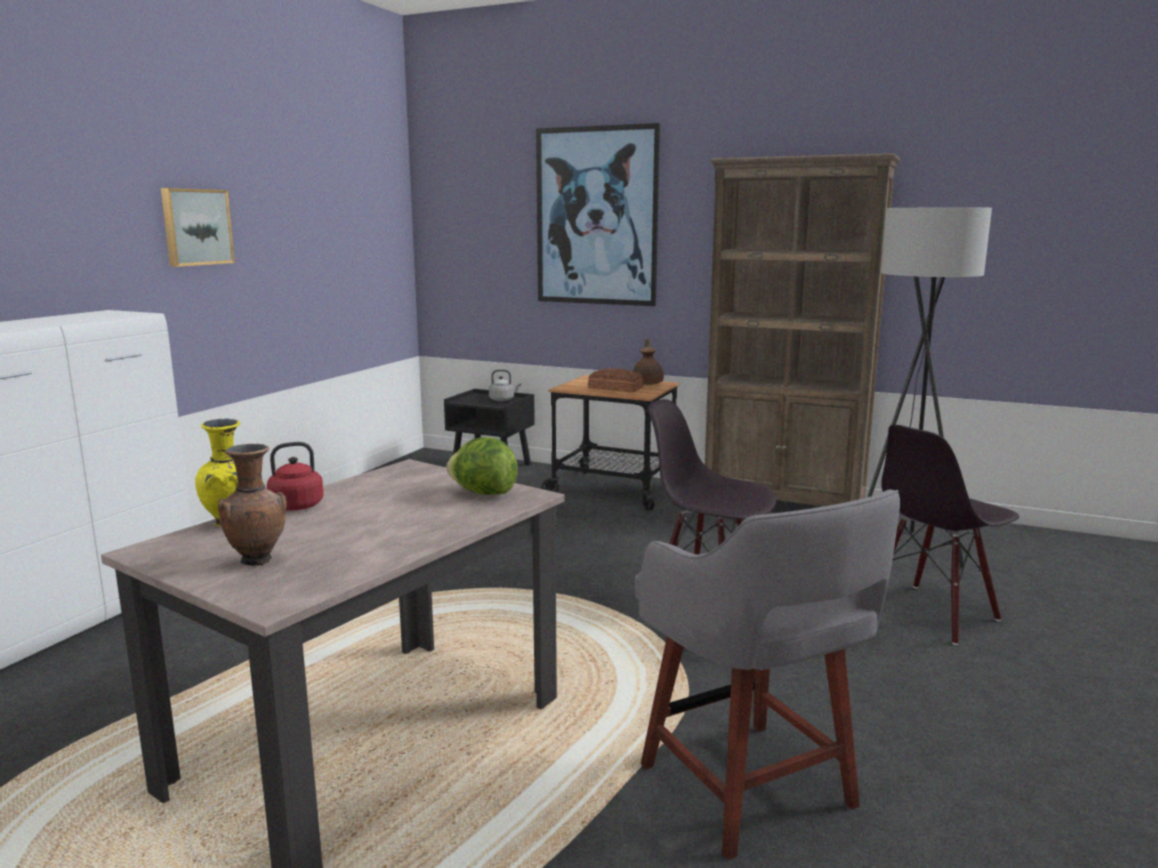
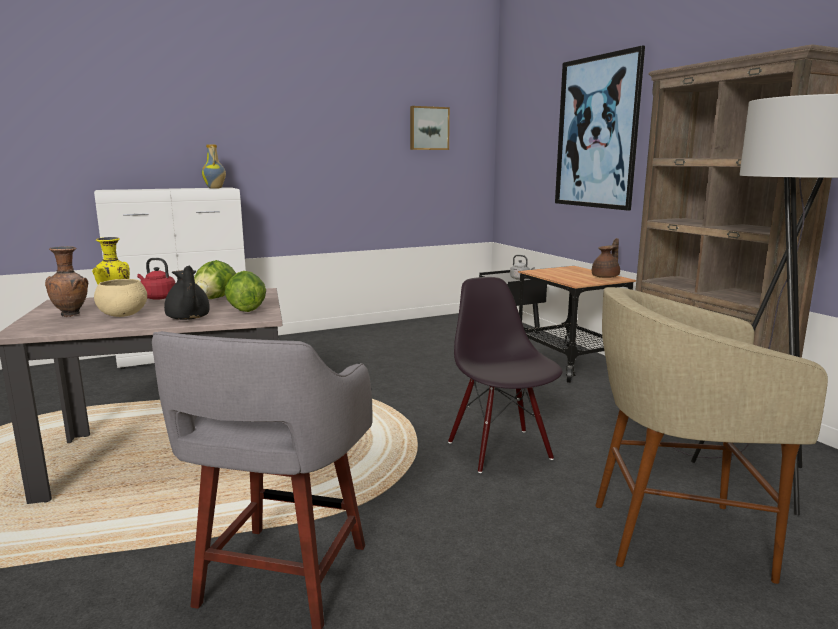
camera: 40 degrees right, 0 degrees up
(106, 314) = (215, 188): none -> vase
(196, 227) = (301, 141): picture -> picture (428, 128)
(341, 540) = (122, 315): none -> beige bowl
(383, 488) = (215, 298): none -> lettuce
(449, 520) = (188, 318): none -> black teapot
(615, 388) = (569, 276): bread -> none
(931, 613) = (675, 537): black chair -> beige stool

